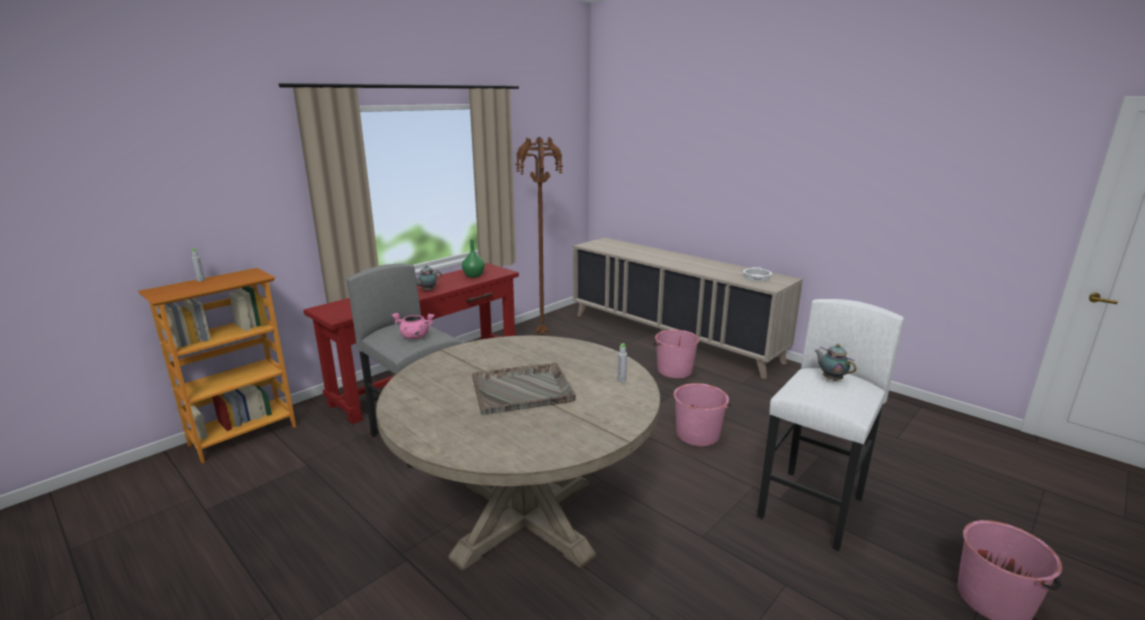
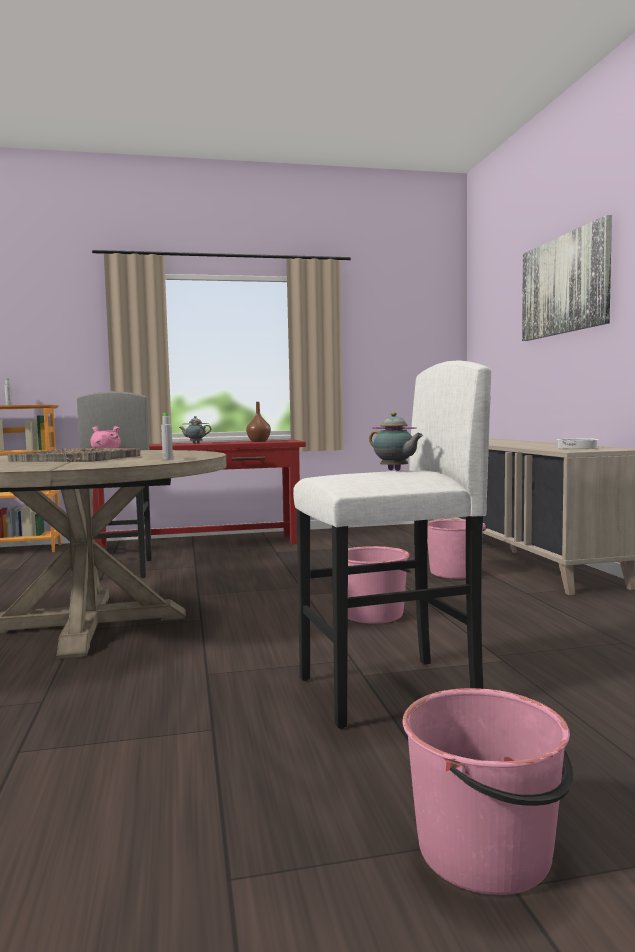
camera: 35 degrees right, 15 degrees down
(474, 276) = (259, 441): green vase -> brown vase
(543, 334) = (360, 535): brown floor lamp -> none
(720, 143) = (564, 285): none -> picture
(831, 379) = (395, 470): teapot -> teapot turned 135 degrees clockwise

